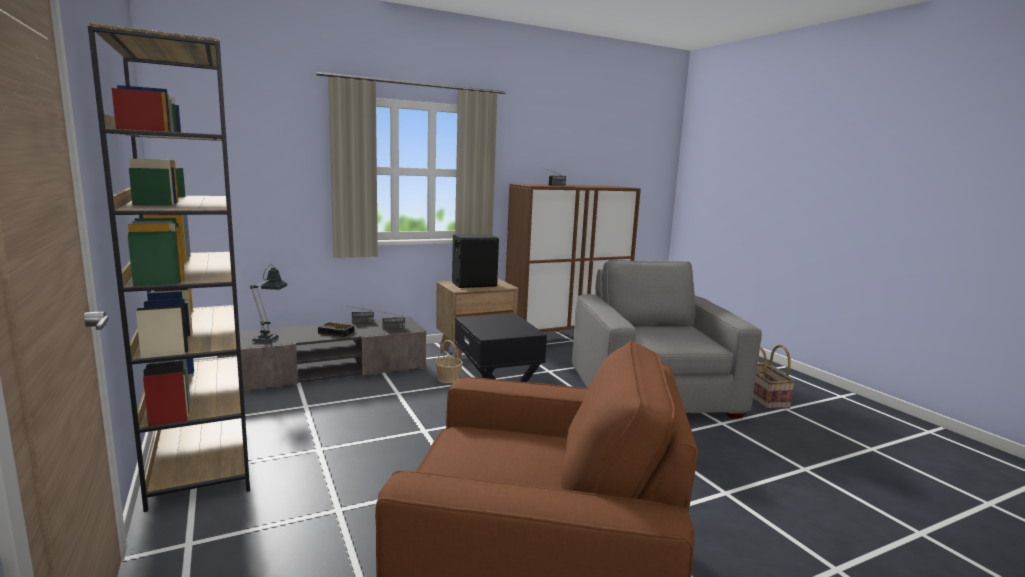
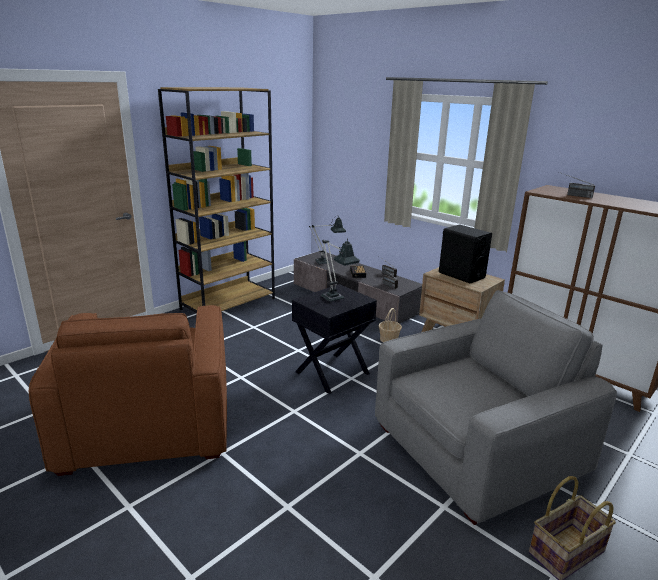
camera: 70 degrees right, 10 degrees up
(500, 325) = (335, 299): none -> table lamp

